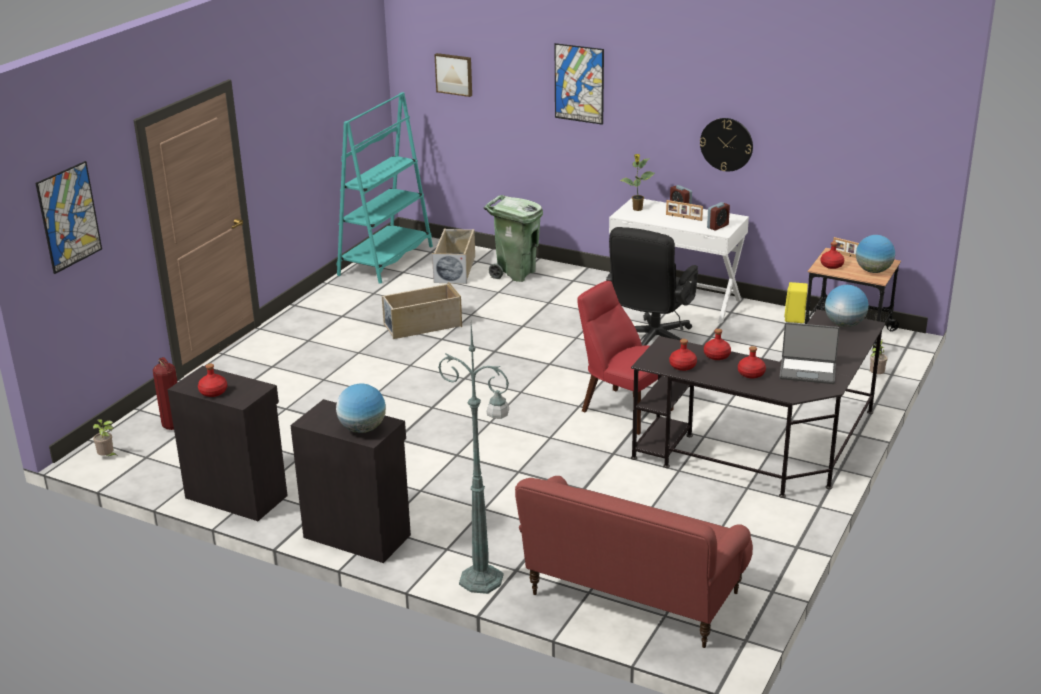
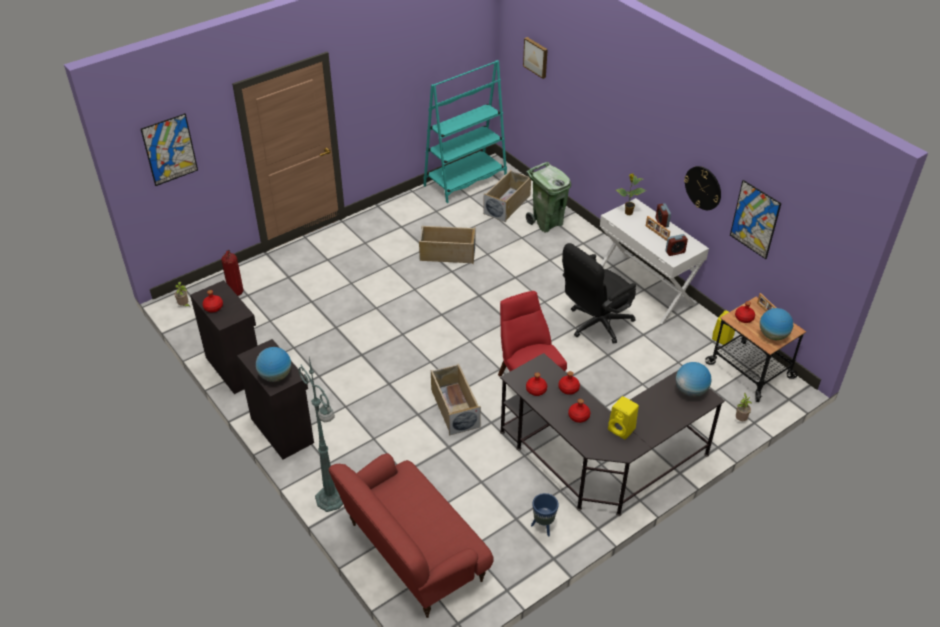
camera: 25 degrees right, 15 degrees up
(557, 453) = (454, 408): none -> beige storage box
(579, 83) = (613, 99): picture -> picture (755, 219)
(758, 524) = (543, 527): none -> blue planter
(807, 371) = (622, 429): laptop -> yellow speaker

